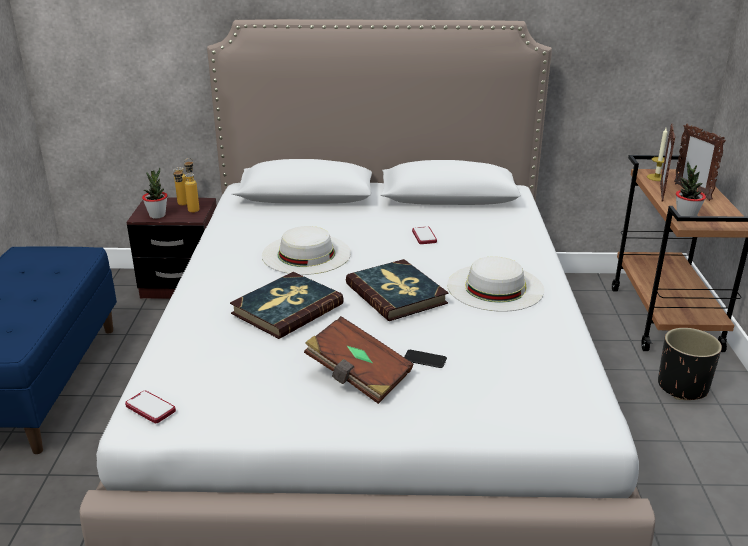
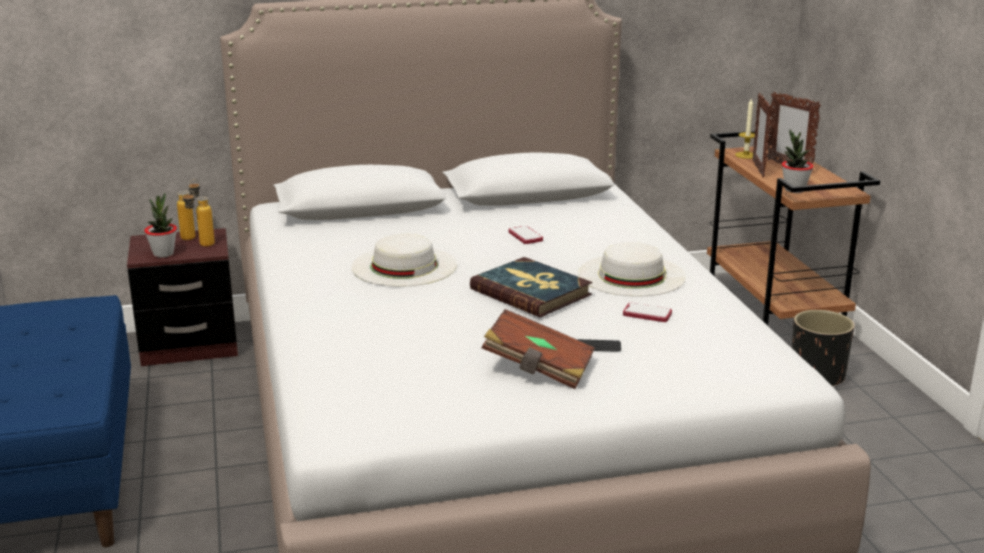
camera: 15 degrees left, 5 degrees down
(150, 408) = (333, 425): phone -> phone (647, 314)
(286, 309) = (421, 318): book -> none

